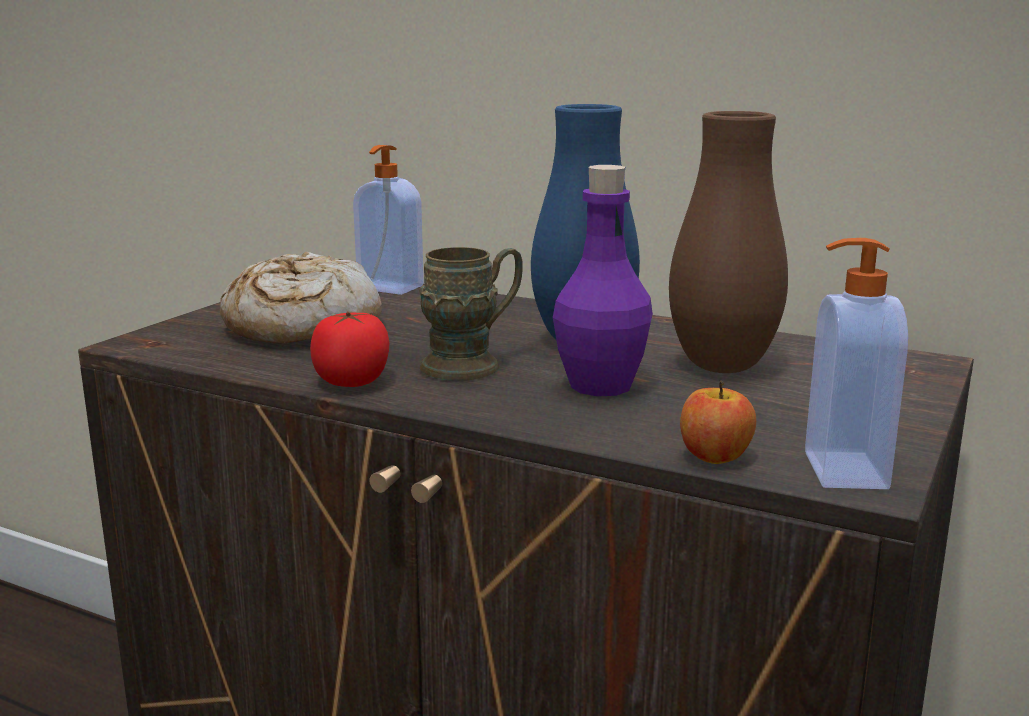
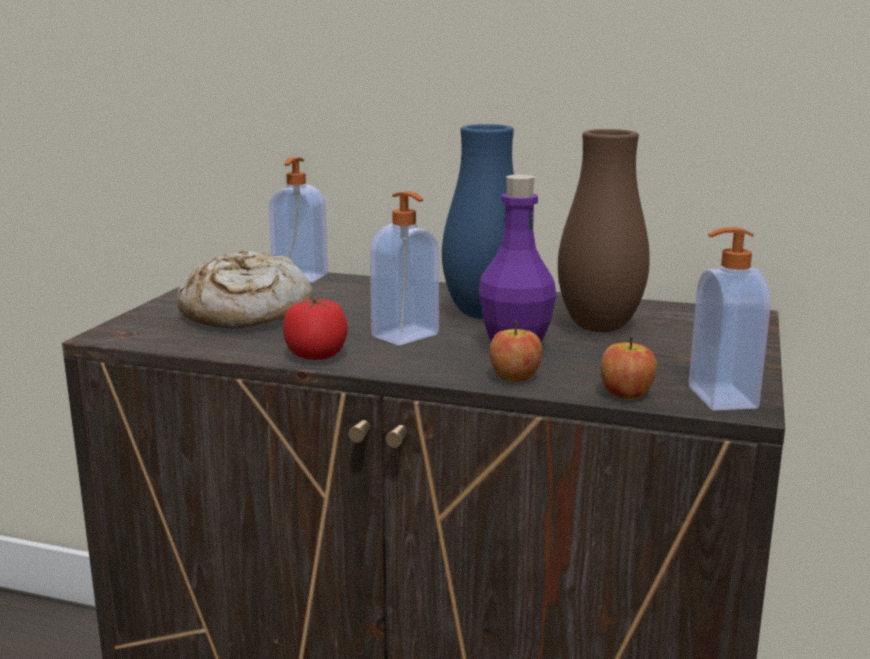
camera: 10 degrees left, 0 degrees up
(473, 364) = (407, 336): brown mug -> soap dispenser
(579, 425) = (515, 377): none -> apple

